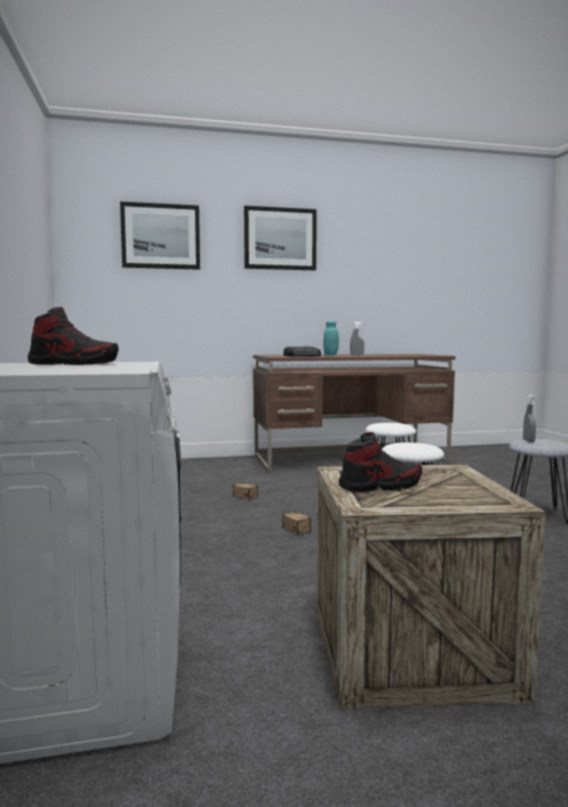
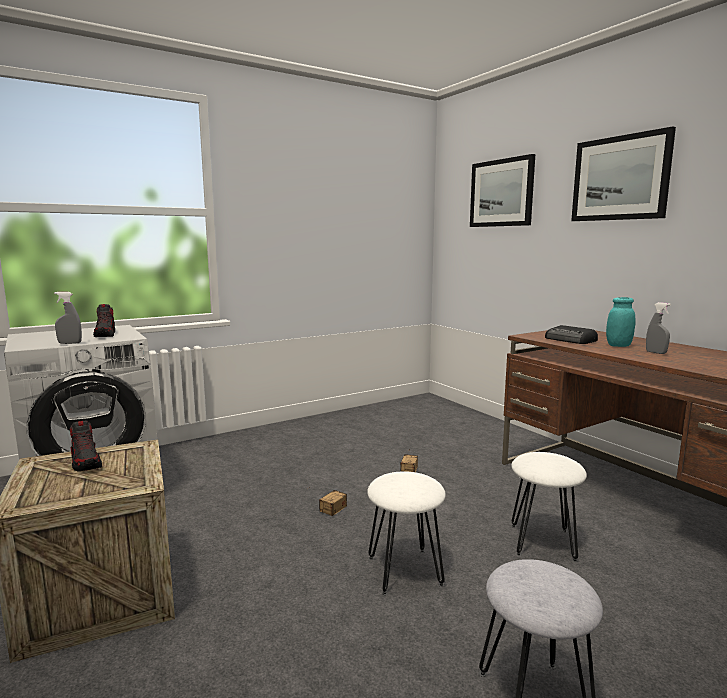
camera: 70 degrees right, 5 degrees up
(528, 441) = (533, 571): grey spray bottle -> grey spray bottle (70, 343)

